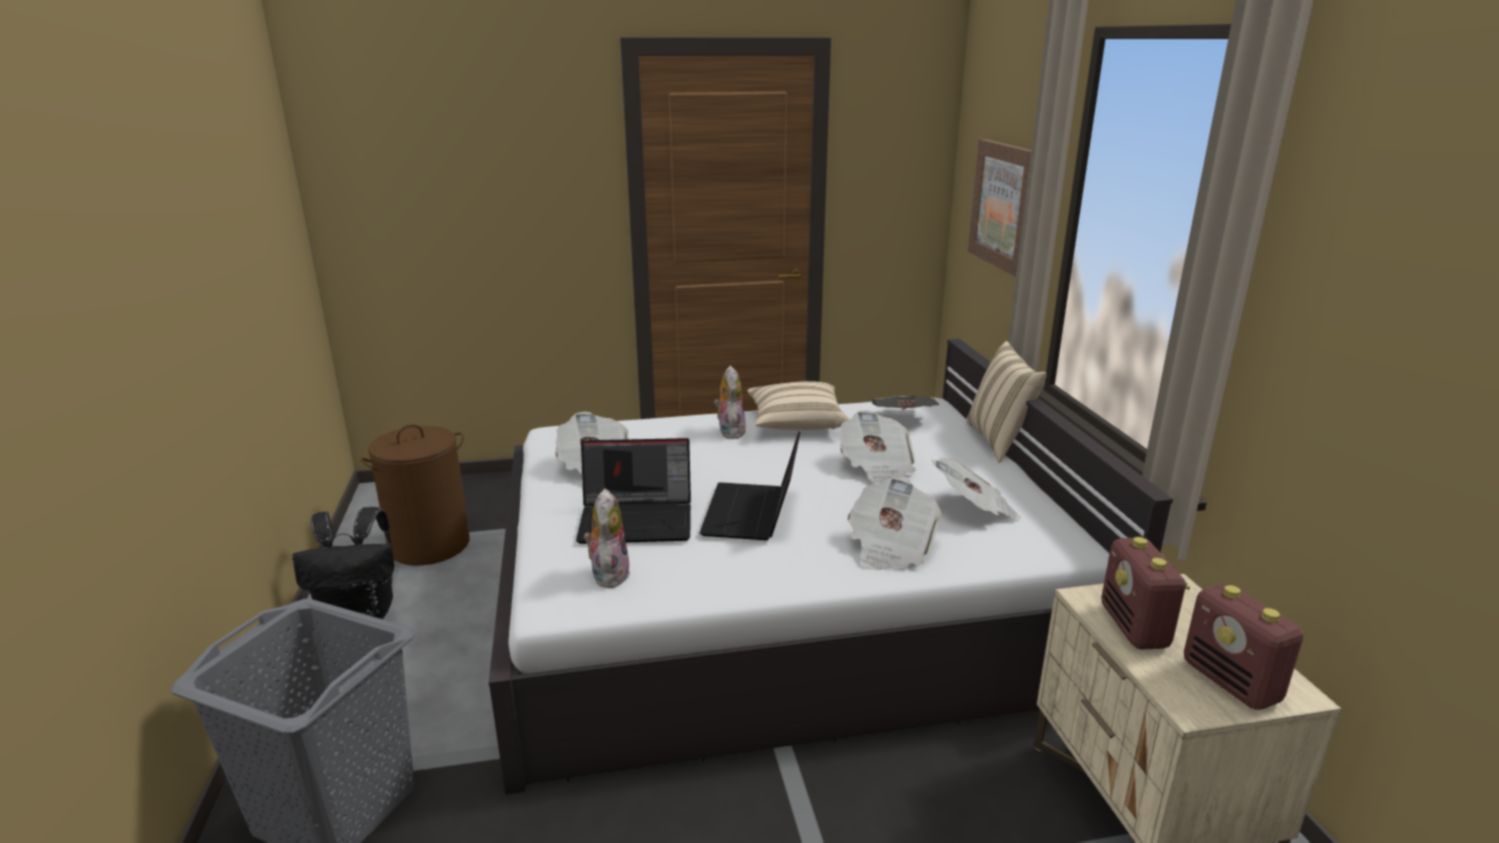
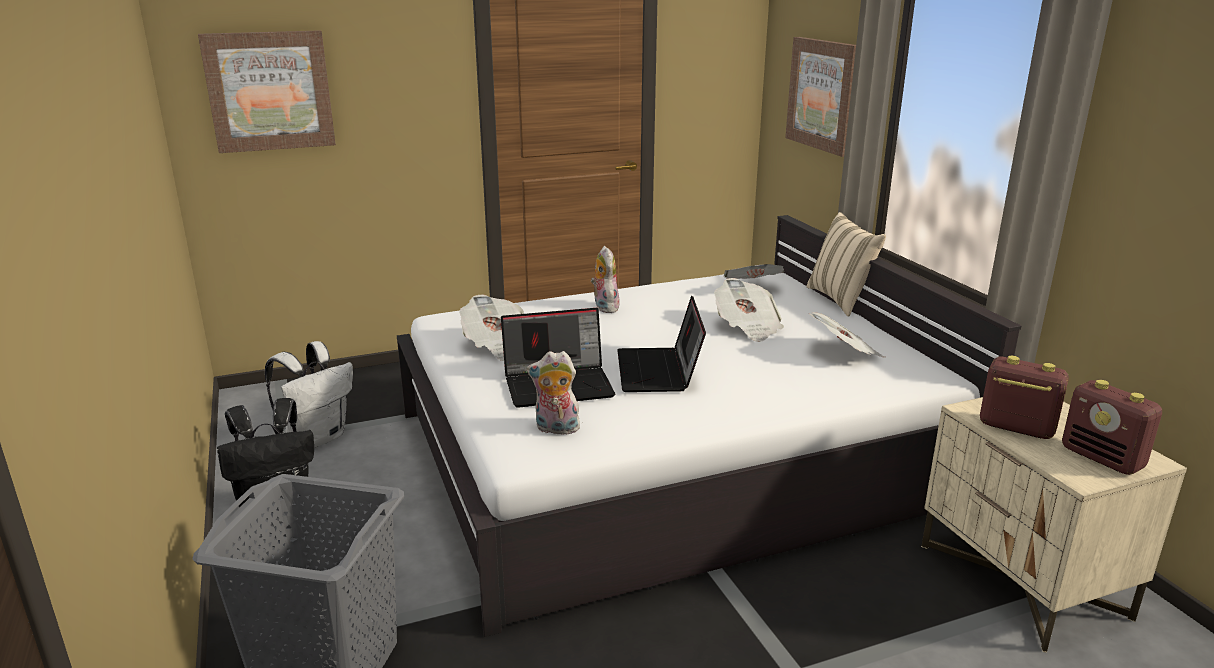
camera: 10 degrees left, 0 degrees up
(409, 186) = (269, 91): none -> picture
(430, 545) = (317, 438): brown laundry basket -> white backpack
(608, 574) = (556, 429): plush toy -> plush toy turned 75 degrees counterclockwise
(796, 423) = (660, 296): beige pillow -> none
(890, 547) = (789, 388): newspaper -> none
(1135, 628) = (1015, 427): radio -> radio turned 135 degrees clockwise

